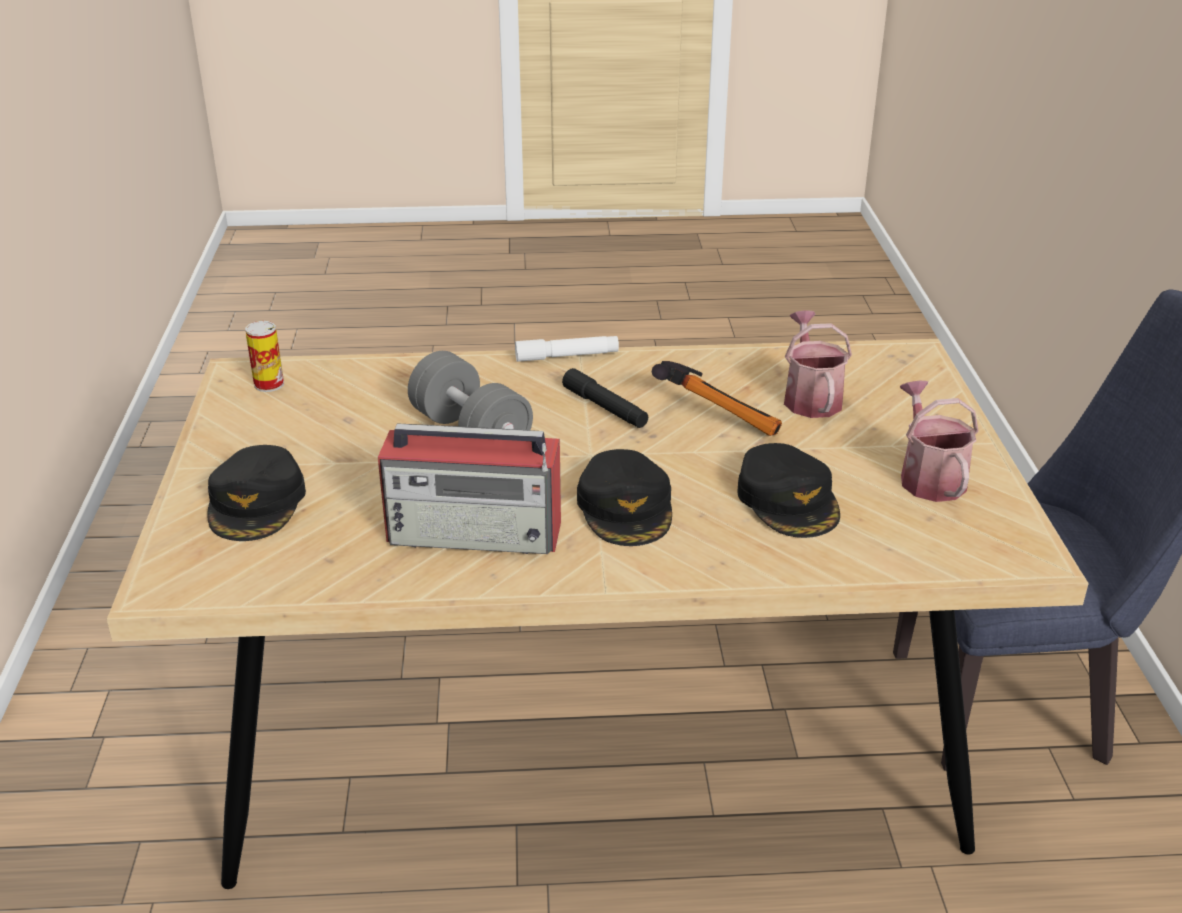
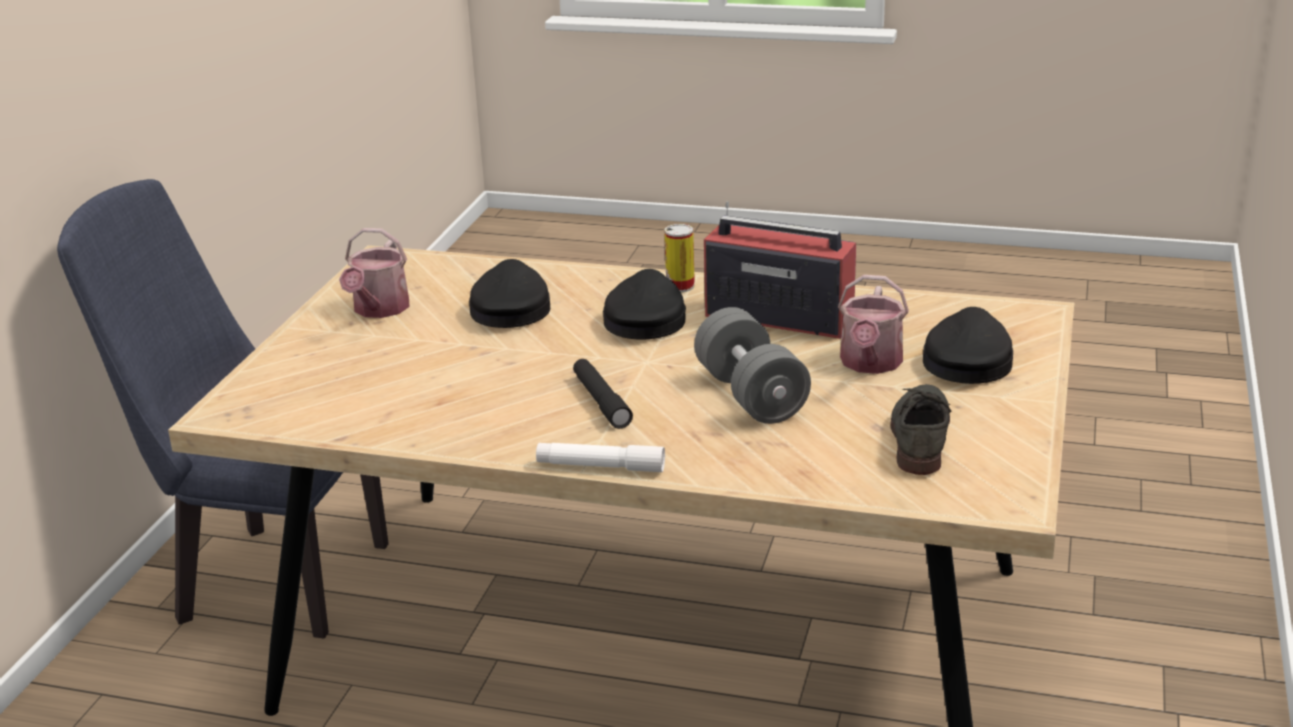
camera: 160 degrees left, 5 degrees down
(269, 384) = (970, 481): can -> can (680, 286)
(309, 416) = (919, 435): none -> grey shoe
(720, 415) = (494, 380): hammer -> none
(810, 397) = (389, 384): watering can -> watering can (870, 364)

